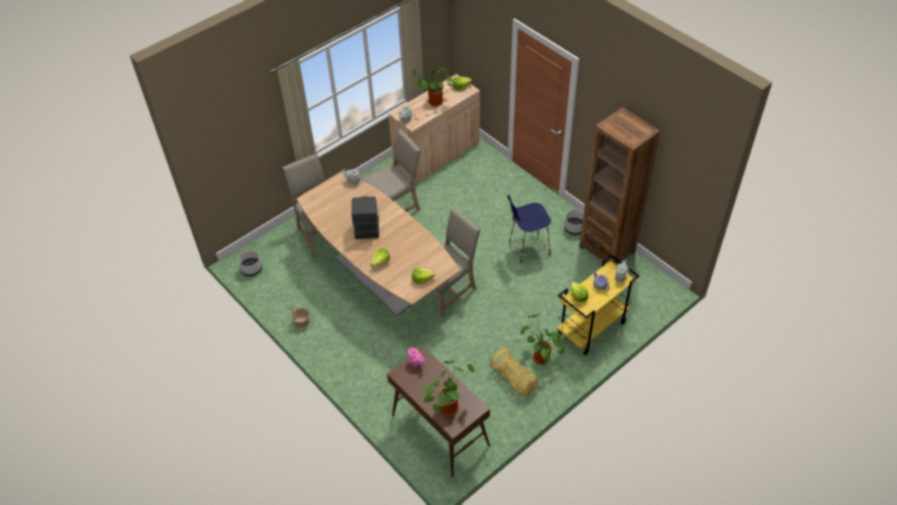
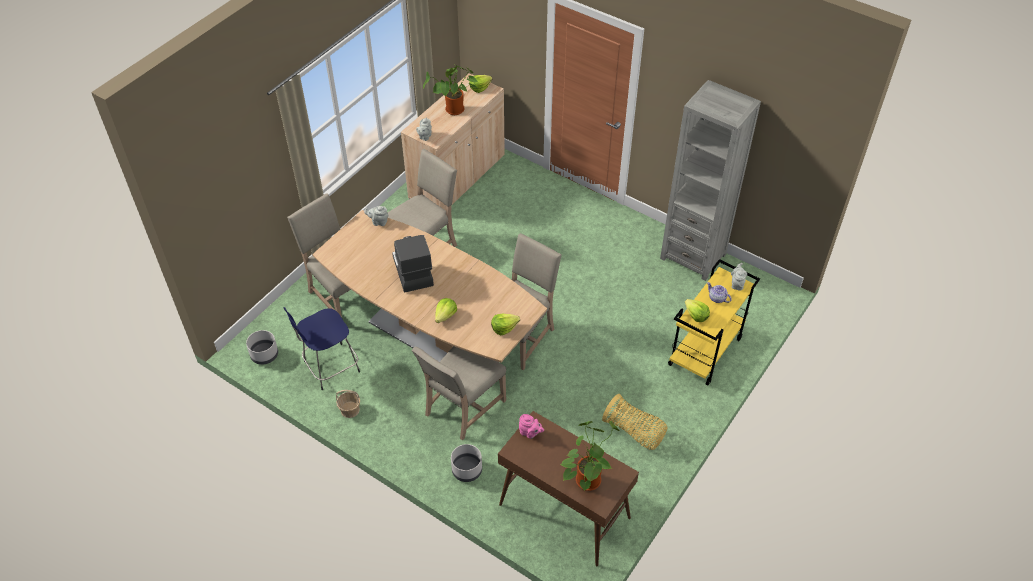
camera: 15 degrees left, 0 degrees up
(386, 336) = (462, 408): none -> beige chair
(528, 248) = (600, 270): blue stool -> blue stool (329, 367)
(539, 357) = (655, 398): potted plant -> none
(574, 228) = (647, 238): grey planter -> grey planter (466, 470)
(607, 249) = (693, 256): brown bookcase -> grey bookcase

